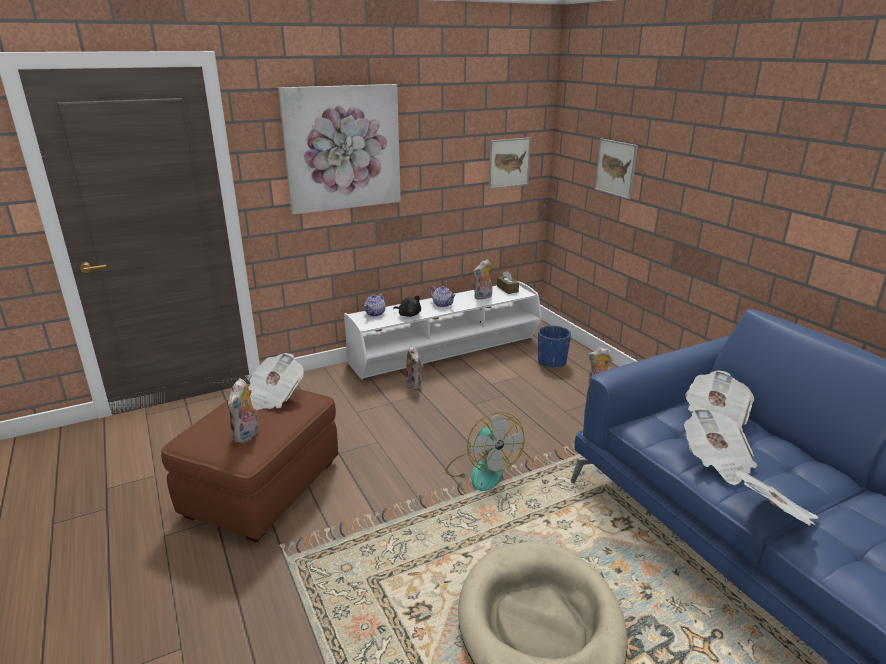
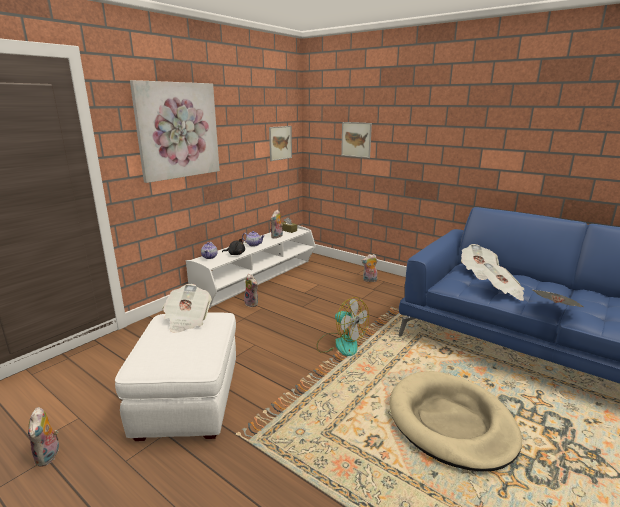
camera: 25 degrees left, 5 degrees down
(247, 435) = (190, 350): plush toy -> plush toy (49, 456)
(264, 487) = (189, 398): brown ottoman -> white ottoman
(552, 362) = (331, 273): blue planter -> none

